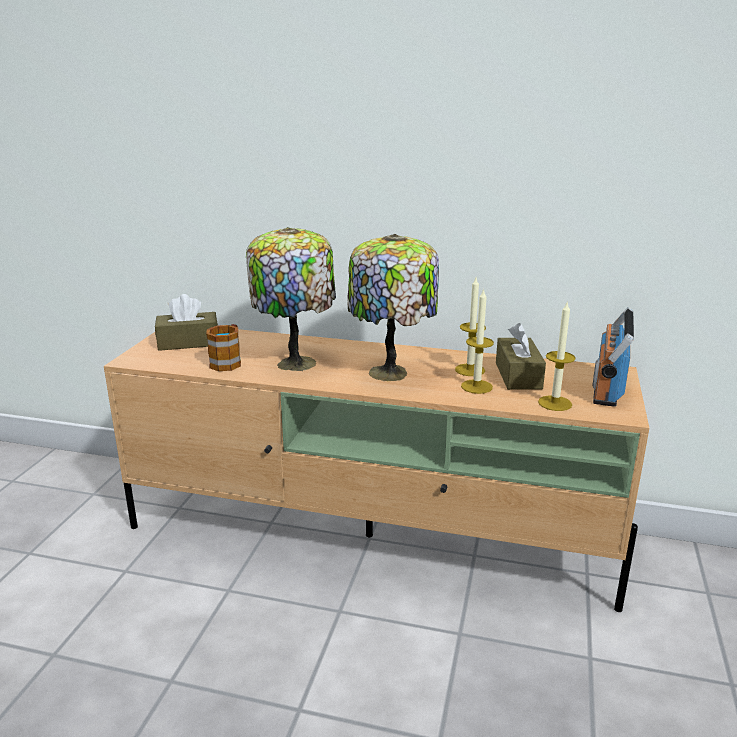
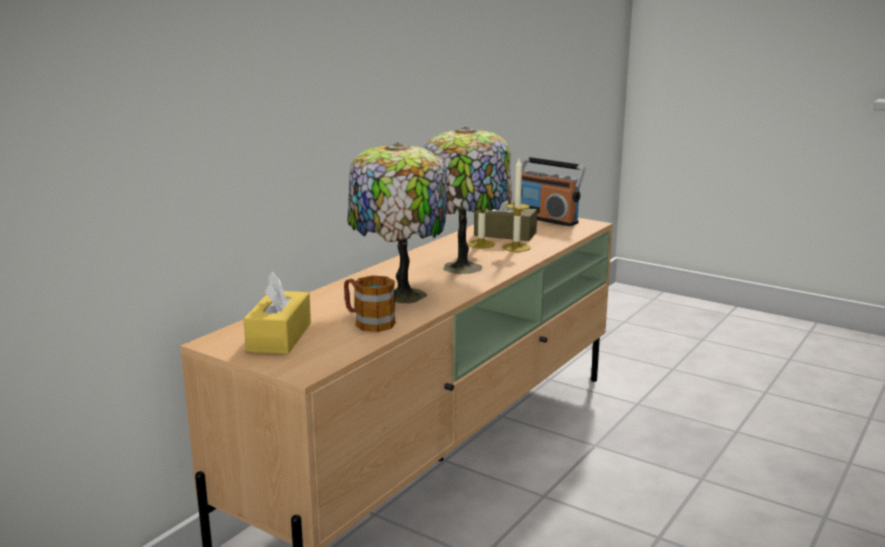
camera: 70 degrees left, 5 degrees down
(188, 342) = (279, 337): brown tissue box -> yellow tissue box
(555, 403) = (562, 234): candle -> none

